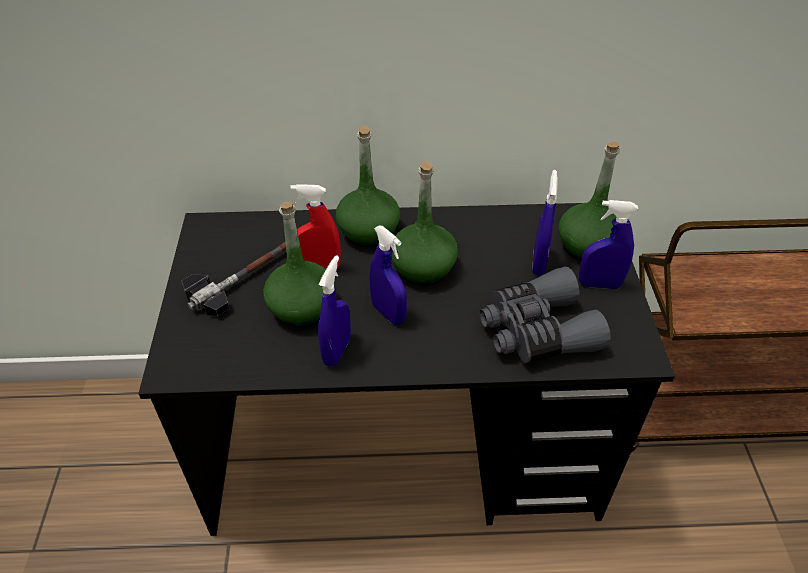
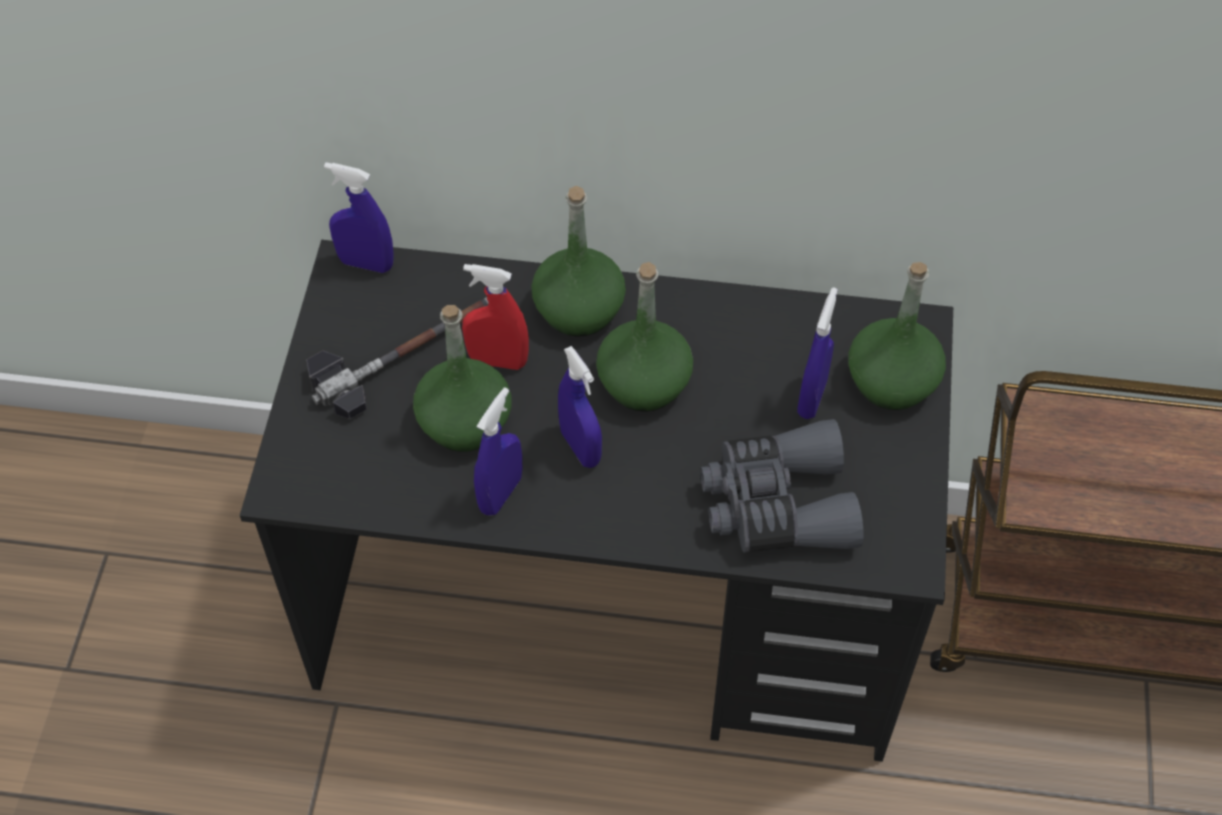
camera: 10 degrees right, 10 degrees up
(599, 284) = (888, 445): blue spray bottle -> blue spray bottle (366, 263)

